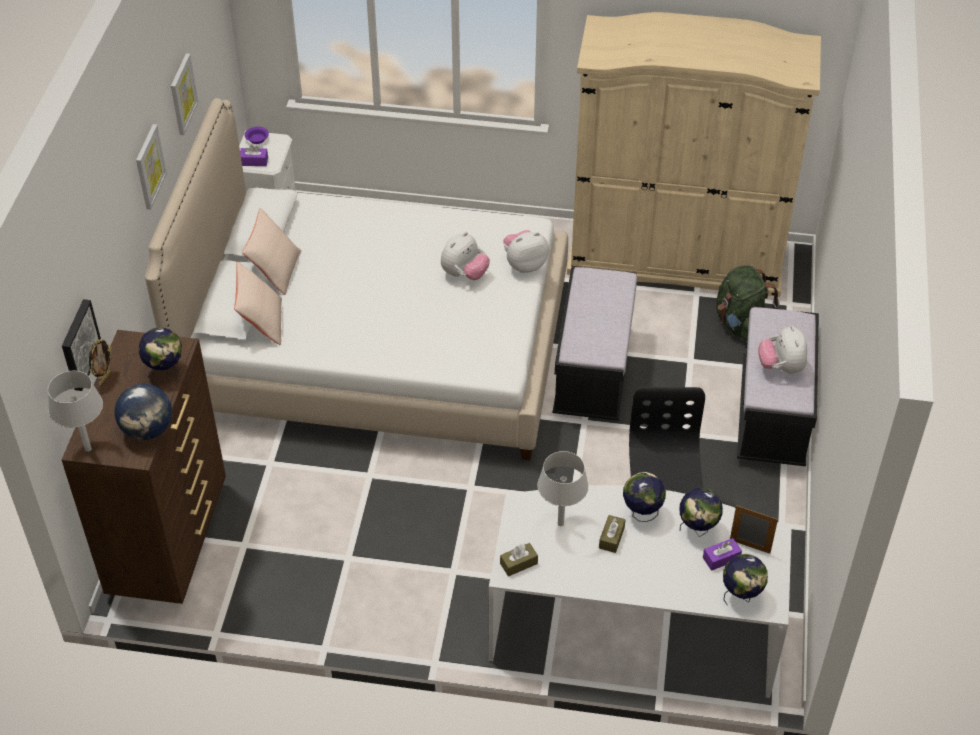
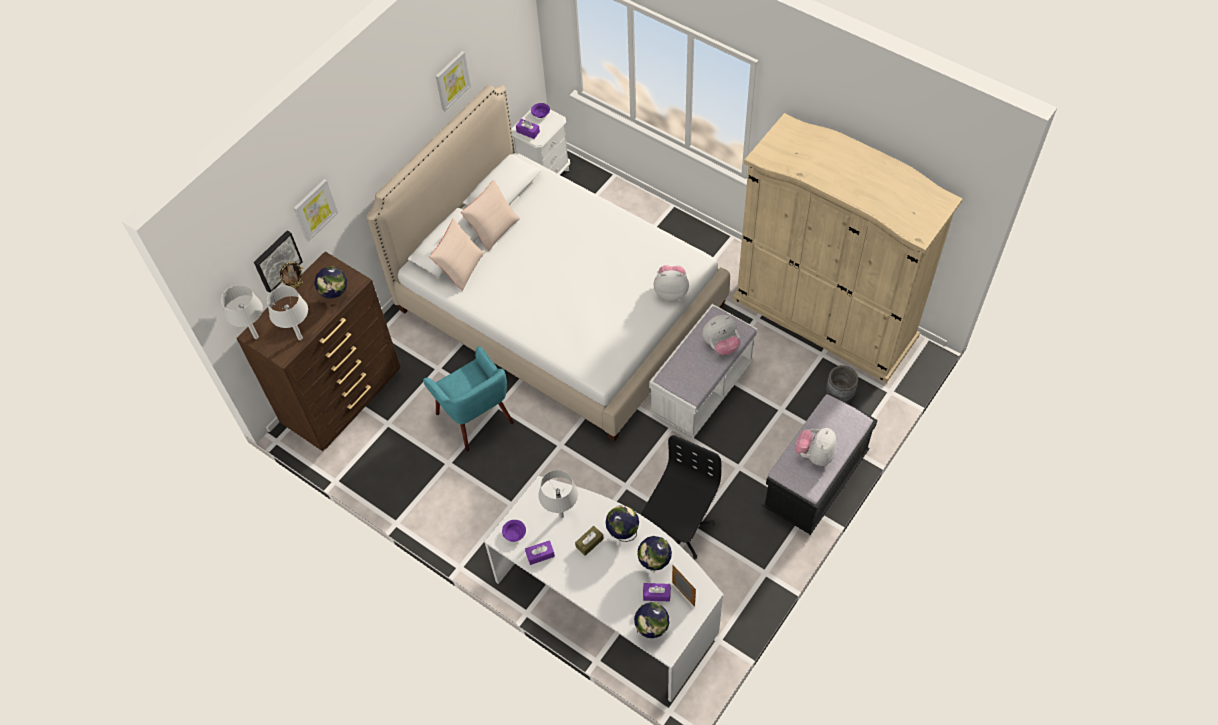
camera: 30 degrees right, 10 degrees up
(148, 430) = (300, 338): globe -> grey table lamp
(149, 166) = (394, 135): picture -> picture (314, 209)
(351, 497) = (476, 418): none -> turquoise armchair
(464, 274) = (623, 283): plush toy -> plush toy (721, 344)
(518, 563) = (514, 533): brown tissue box -> purple bowl
(564, 573) = (540, 554): none -> purple tissue box
(592, 372) = (701, 389): black bench -> white bench
(740, 323) = (839, 393): green backpack -> grey planter

